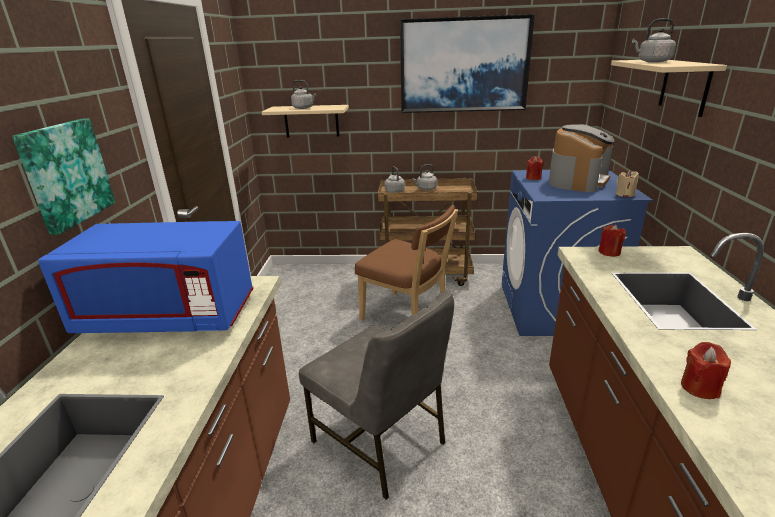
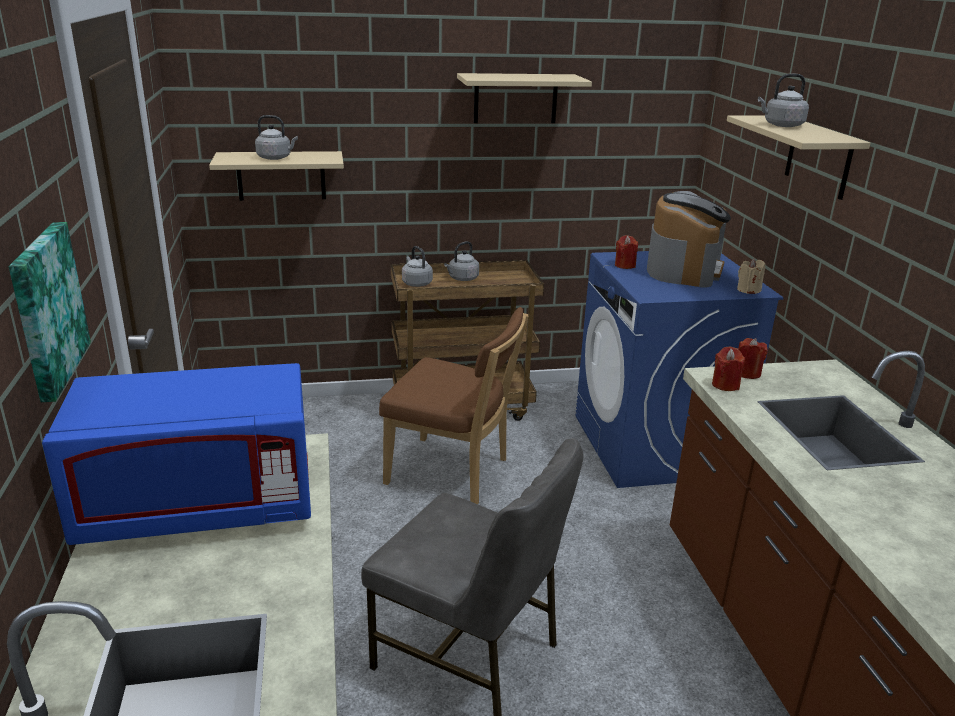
camera: 15 degrees left, 0 degrees up
(464, 65) = (515, 98): picture -> beige shelf
(699, 387) = (882, 533): red candle -> red candle (725, 385)

